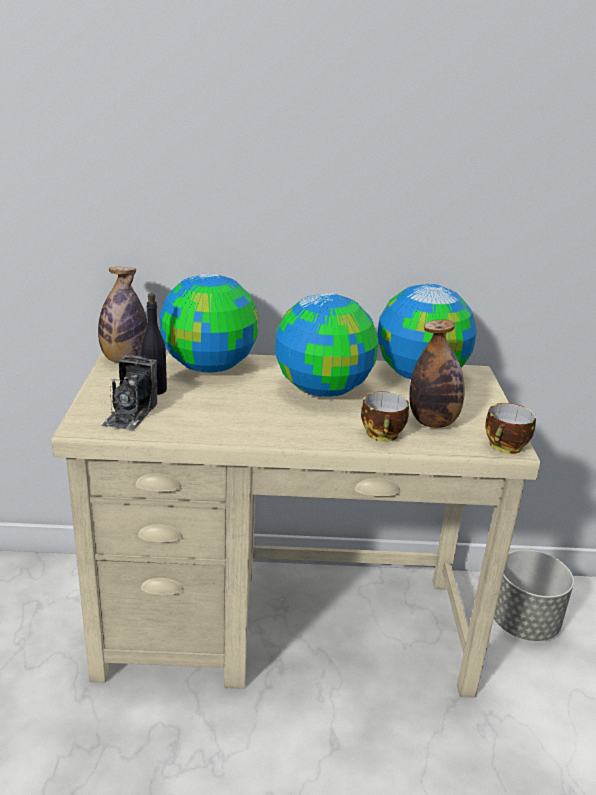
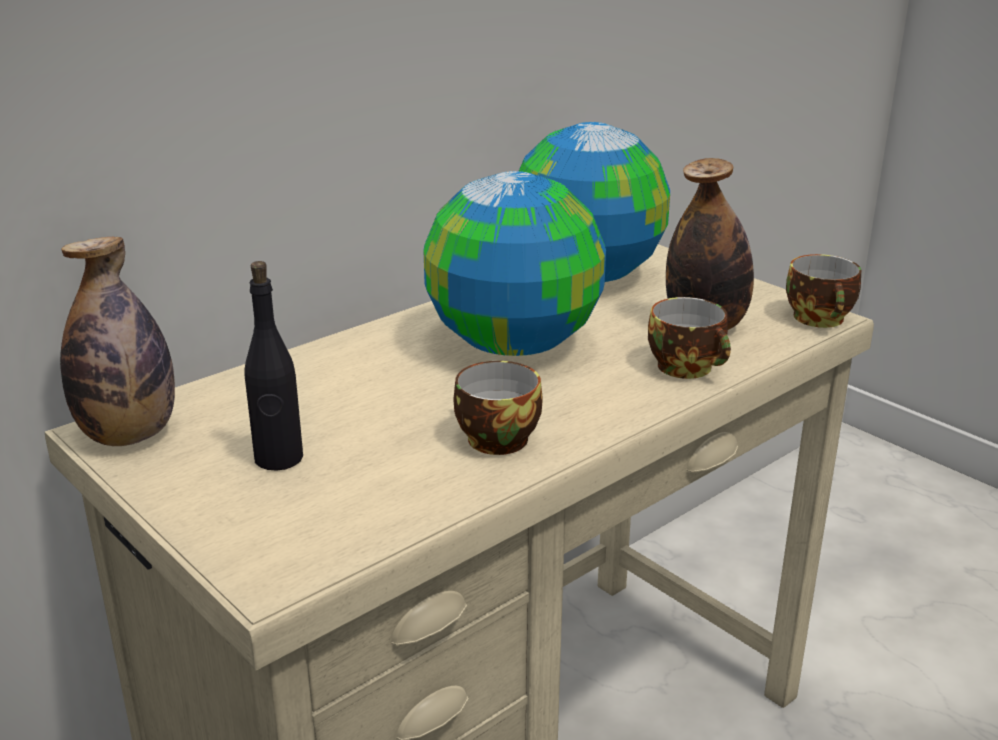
camera: 40 degrees left, 0 degrees up
(130, 414) = (314, 515): camera -> none
(210, 367) = (298, 383): globe -> none
(241, 420) = (493, 438): none -> cup
(524, 623) = (741, 577): grey planter -> none

